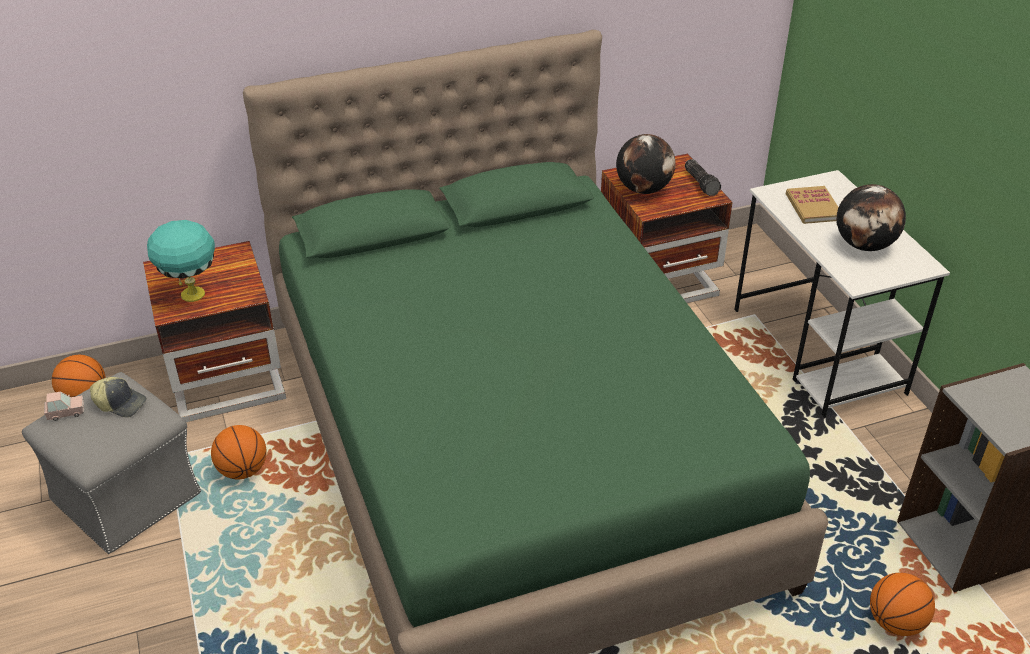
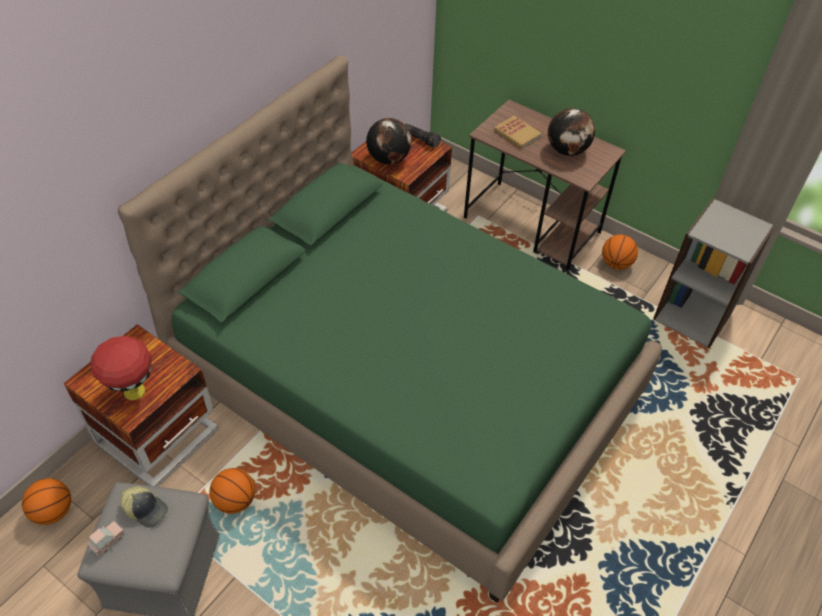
camera: 35 degrees left, 10 degrees up
(120, 403) = (146, 509): cap -> cap turned 45 degrees clockwise
(191, 294) = (133, 392): turquoise table lamp -> red table lamp
(818, 351) = (532, 225): white desk -> brown desk
(895, 622) = (695, 383): basketball -> basketball (616, 264)

